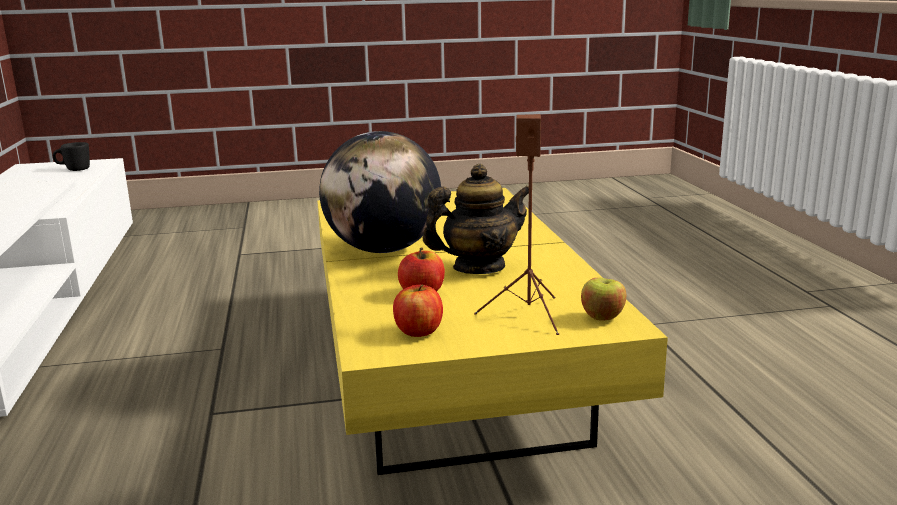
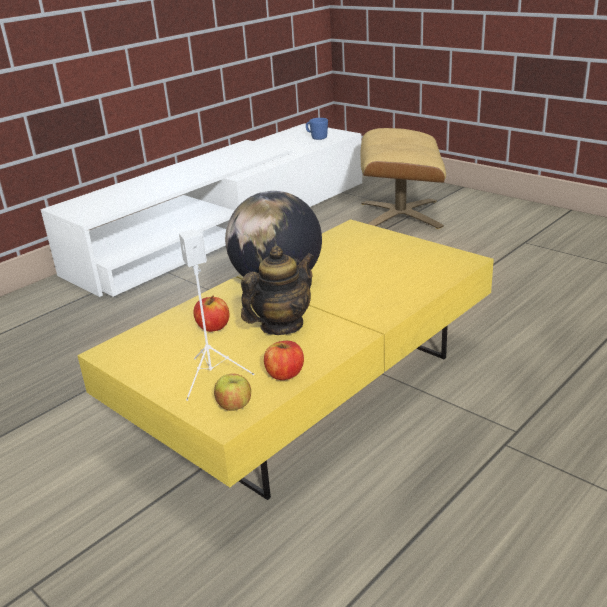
camera: 55 degrees right, 10 degrees up
(74, 169) = (316, 138): black mug -> blue mug
(231, 234) = (400, 215): none -> beige ottoman
(418, 331) = (149, 352): apple -> apple (285, 374)
(478, 268) = (281, 326): teapot -> teapot turned 75 degrees counterclockwise
(529, 314) = (213, 376): brown speaker -> white speaker

